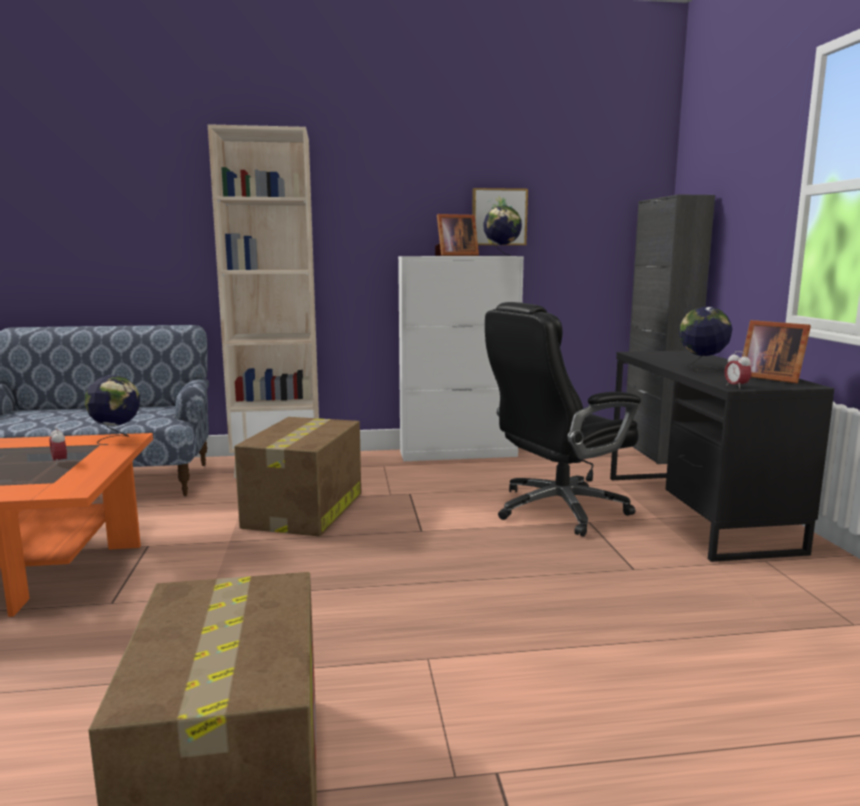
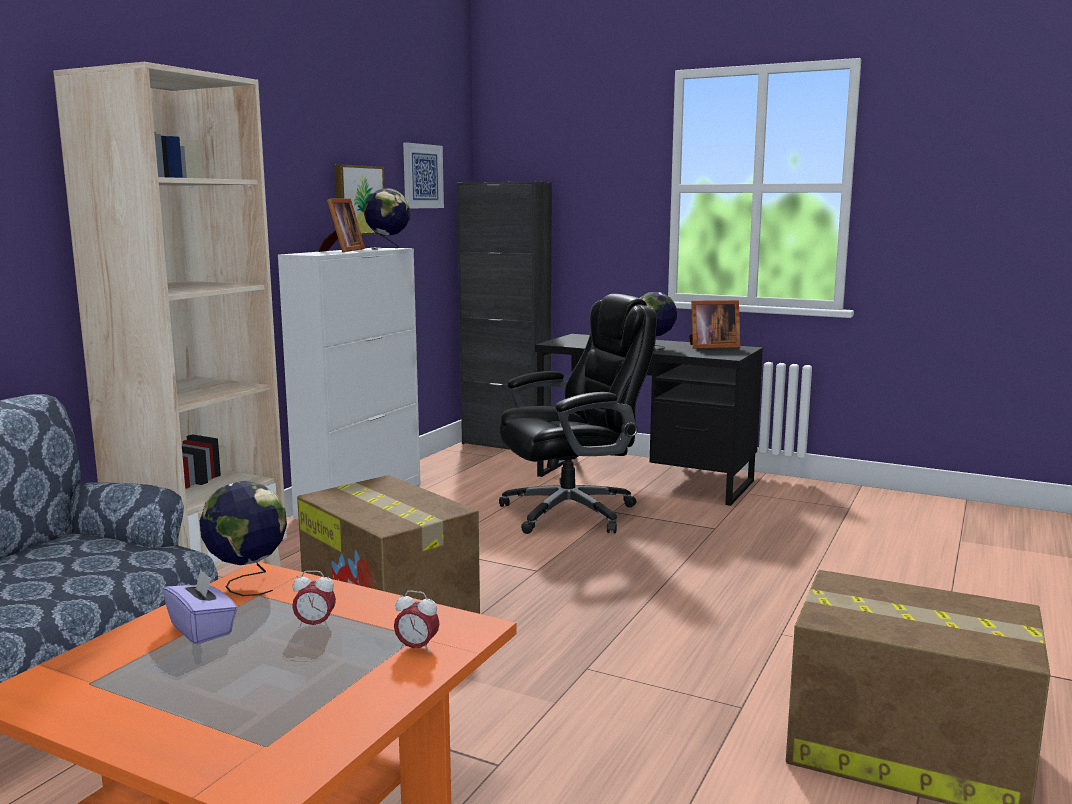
camera: 55 degrees left, 0 degrees up
(45, 447) = (202, 629): none -> purple tissue box
(557, 509) = (572, 512): black office chair -> black office chair turned 120 degrees counterclockwise
(589, 196) = (422, 176): none -> picture
(736, 387) = (730, 357): alarm clock -> alarm clock (417, 648)

